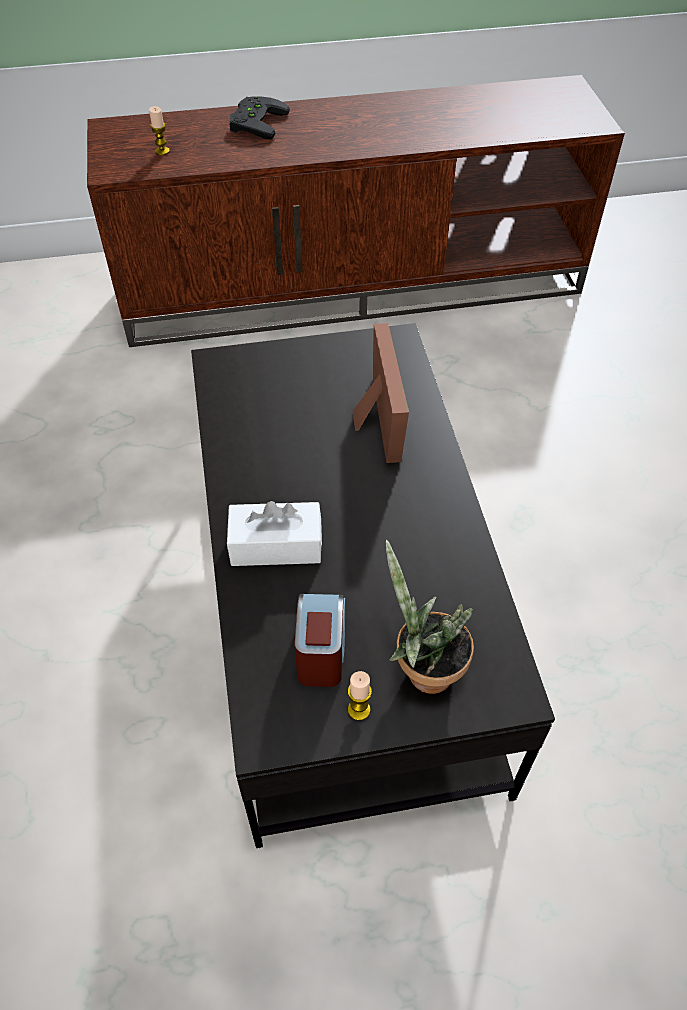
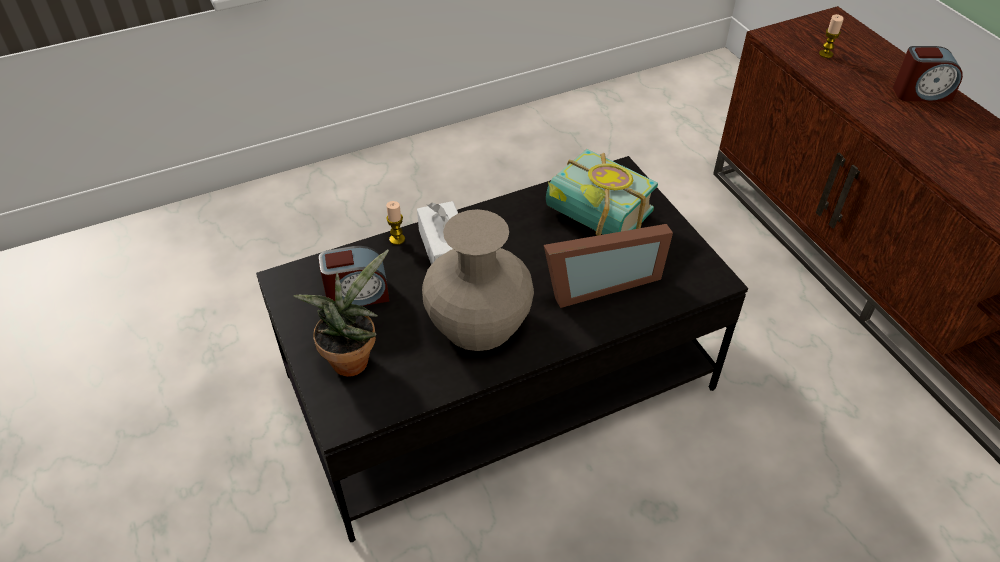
camera: 75 degrees right, 5 degrees down
(254, 122) = (921, 93): black game controller -> alarm clock
(281, 404) = (592, 220): none -> book
(359, 710) = (312, 325): candle -> candle (397, 239)
(401, 536) = (478, 322): none -> beige vase

